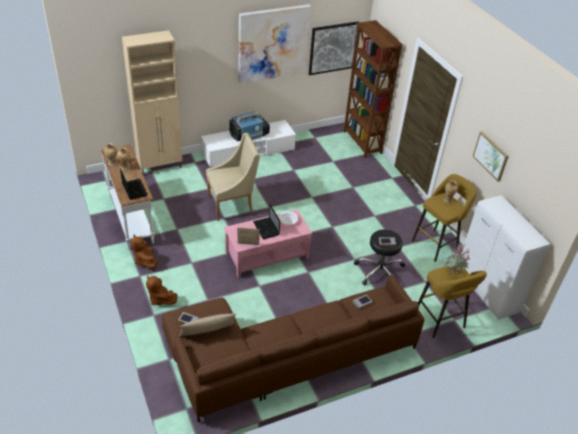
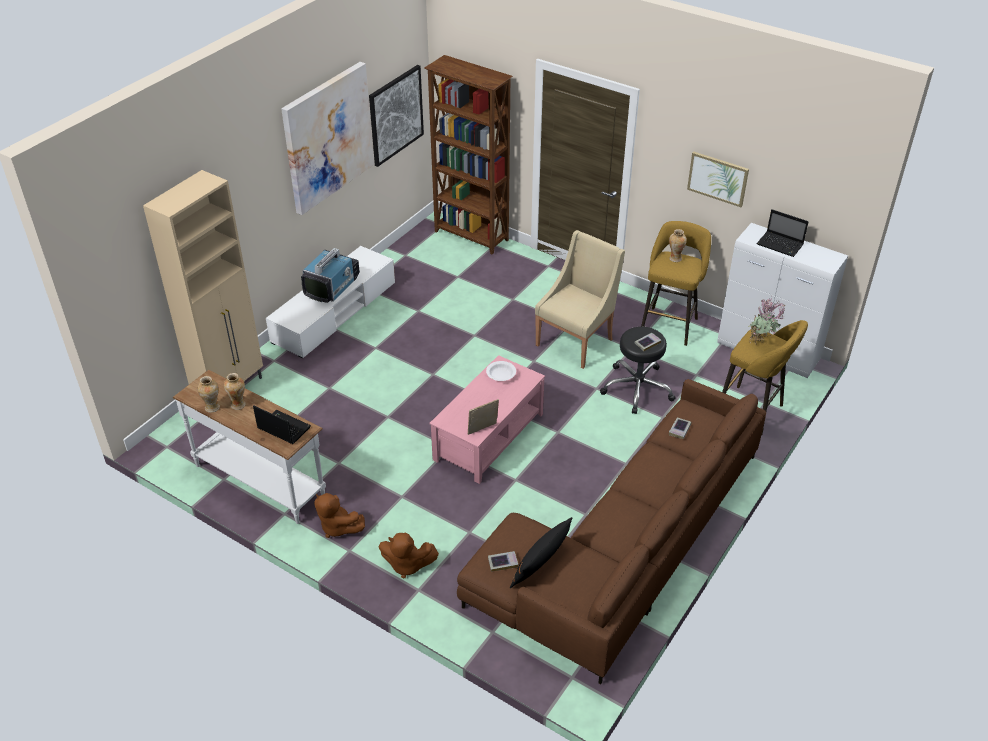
camera: 30 degrees left, 0 degrees up
(207, 333) = (541, 564): beige pillow -> black pillow
(232, 204) = (381, 394): beige armchair -> beige armchair (576, 341)
(266, 229) = (486, 398): laptop -> laptop (780, 245)

